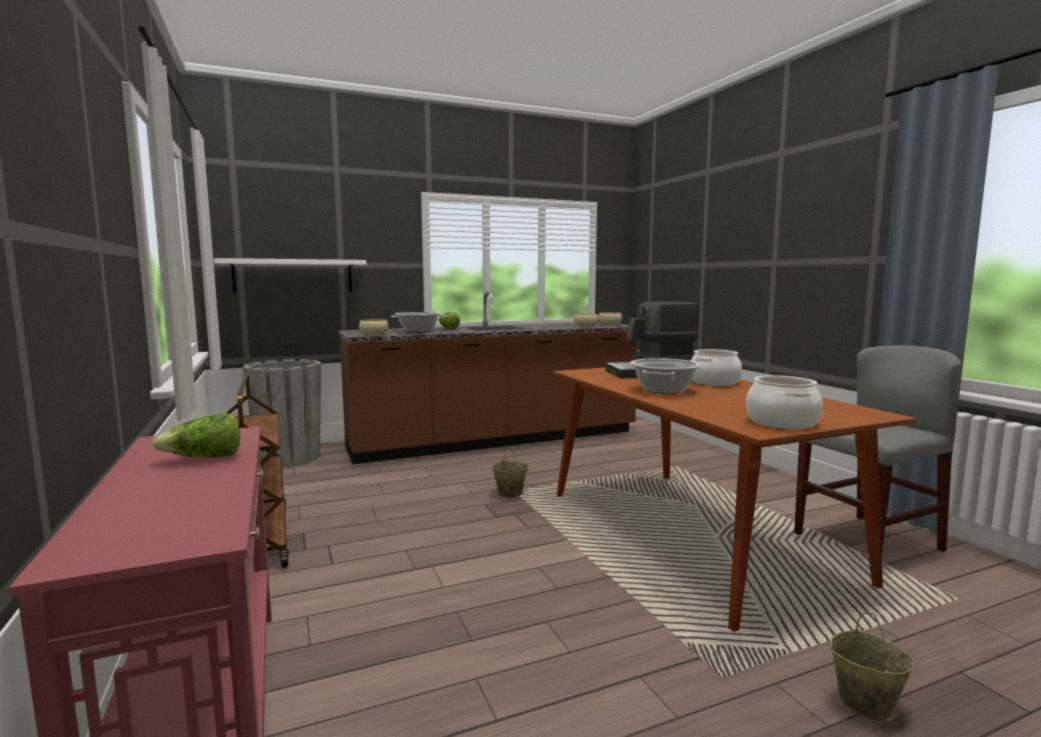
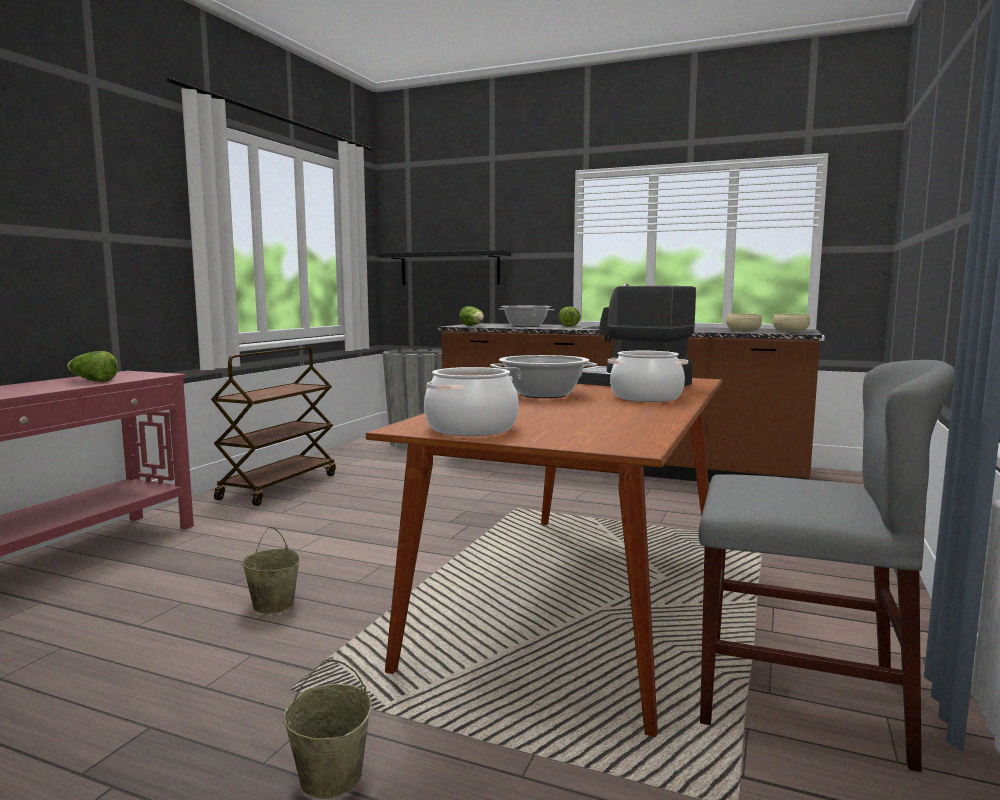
camera: 45 degrees right, 0 degrees up
(293, 276) = (449, 268): white shelf -> black shelf
(374, 334) = (473, 326): beige bowl -> lettuce
(509, 493) = (507, 509): beige bucket -> beige bucket (273, 605)

